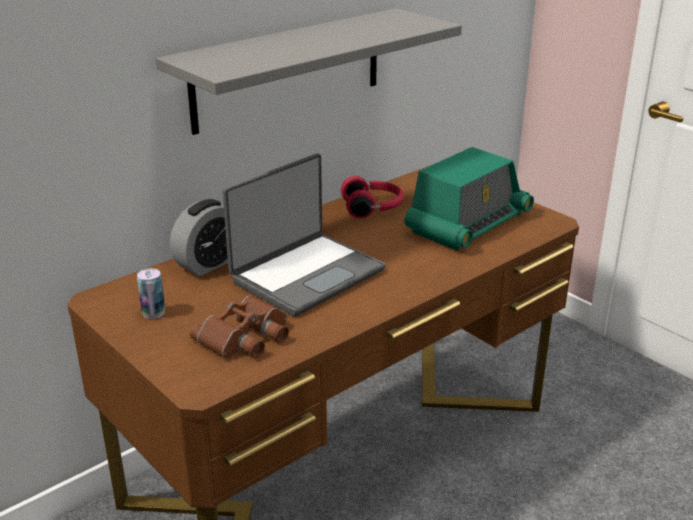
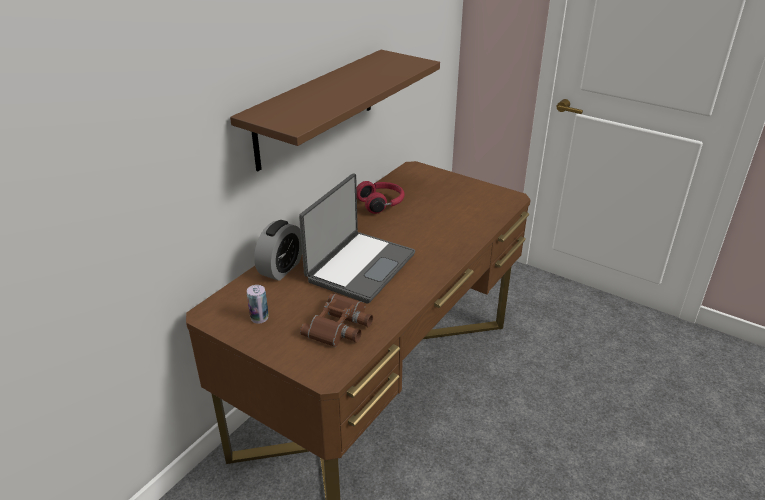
camera: 15 degrees left, 5 degrees up
(288, 69) = (316, 108): grey shelf -> brown shelf
(468, 223) = (455, 207): radio -> none

